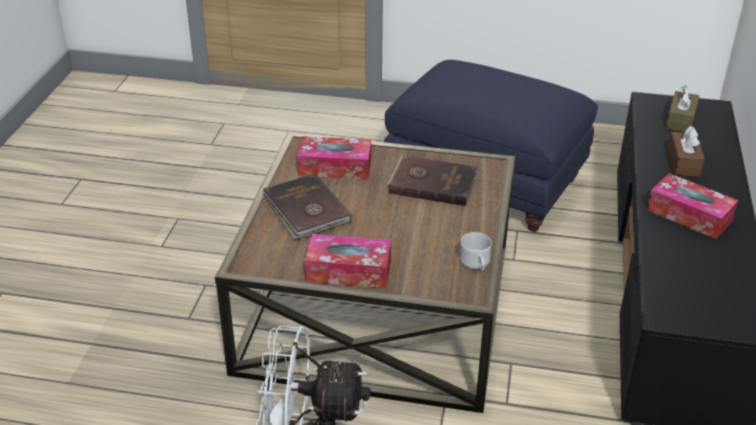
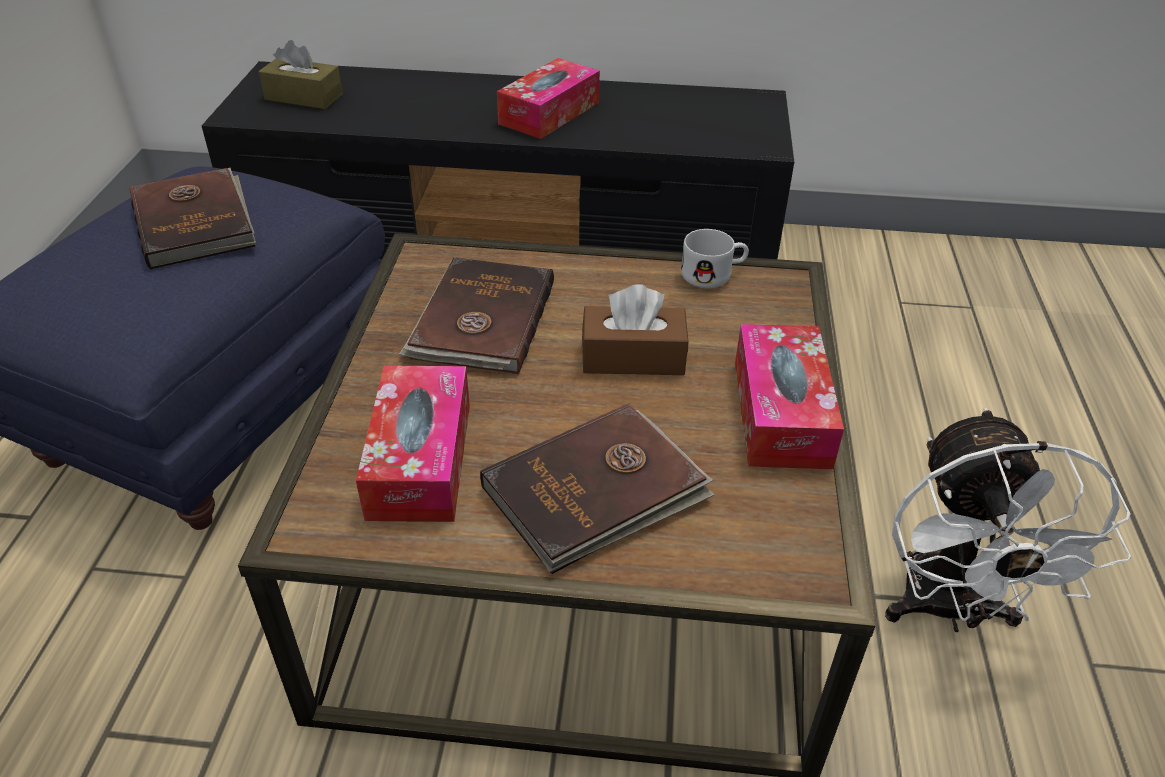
camera: 95 degrees left, 5 degrees up
(506, 94) = (196, 222): none -> brown book
(683, 162) = (420, 105): brown tissue box -> brown tissue box (633, 357)

